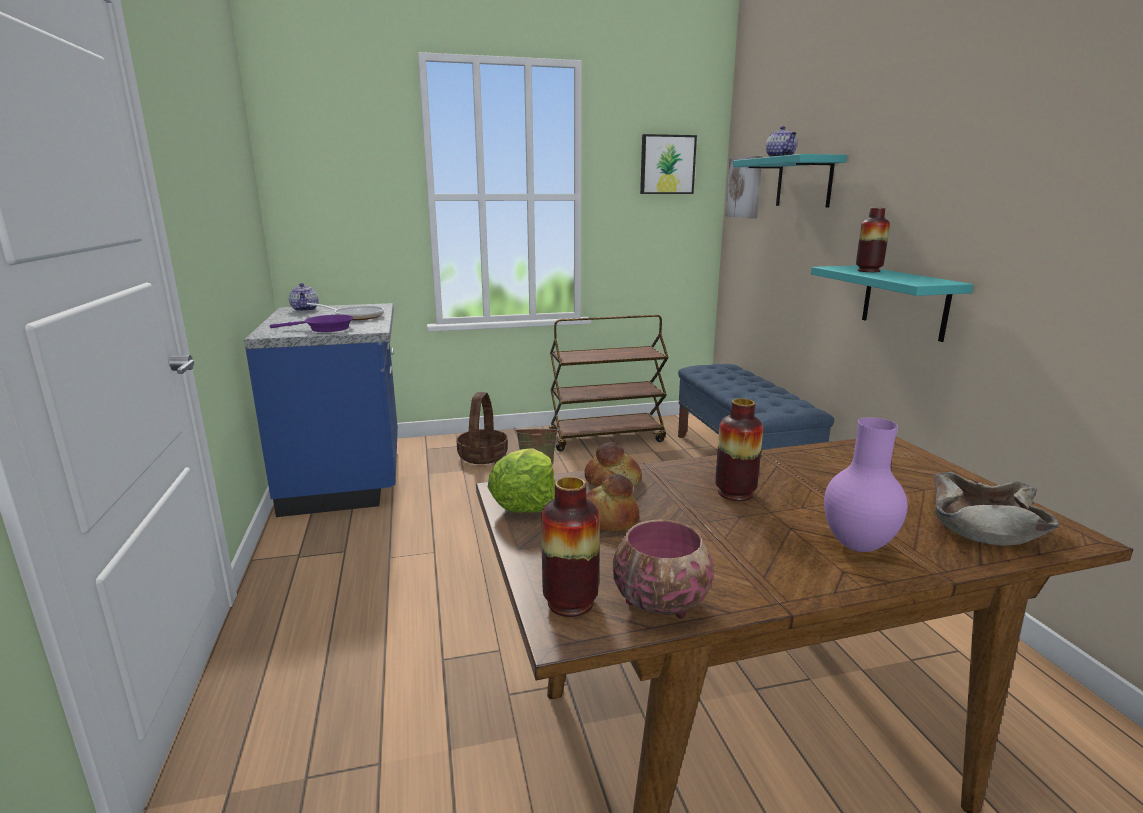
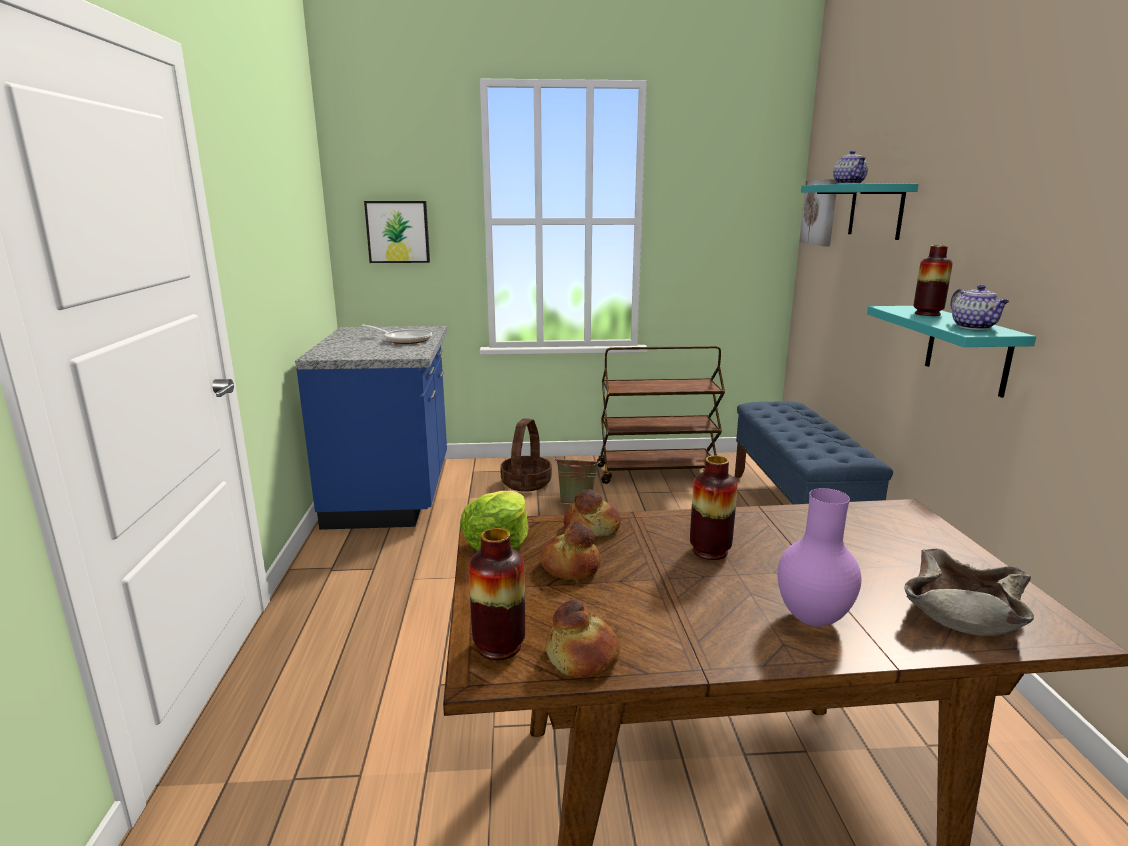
camera: 10 degrees right, 0 degrees up
(305, 310) = (362, 330): teapot -> teapot (975, 327)
(325, 329) = (371, 352): purple frying pan -> none
(659, 603) = (583, 656): bowl -> bread
(667, 164) = (736, 187): picture -> picture (398, 232)

